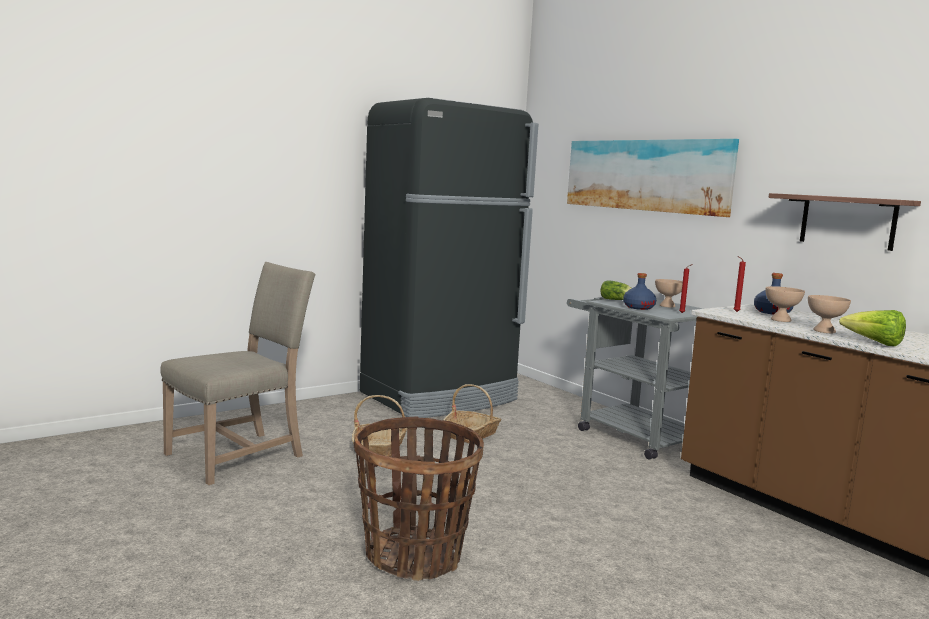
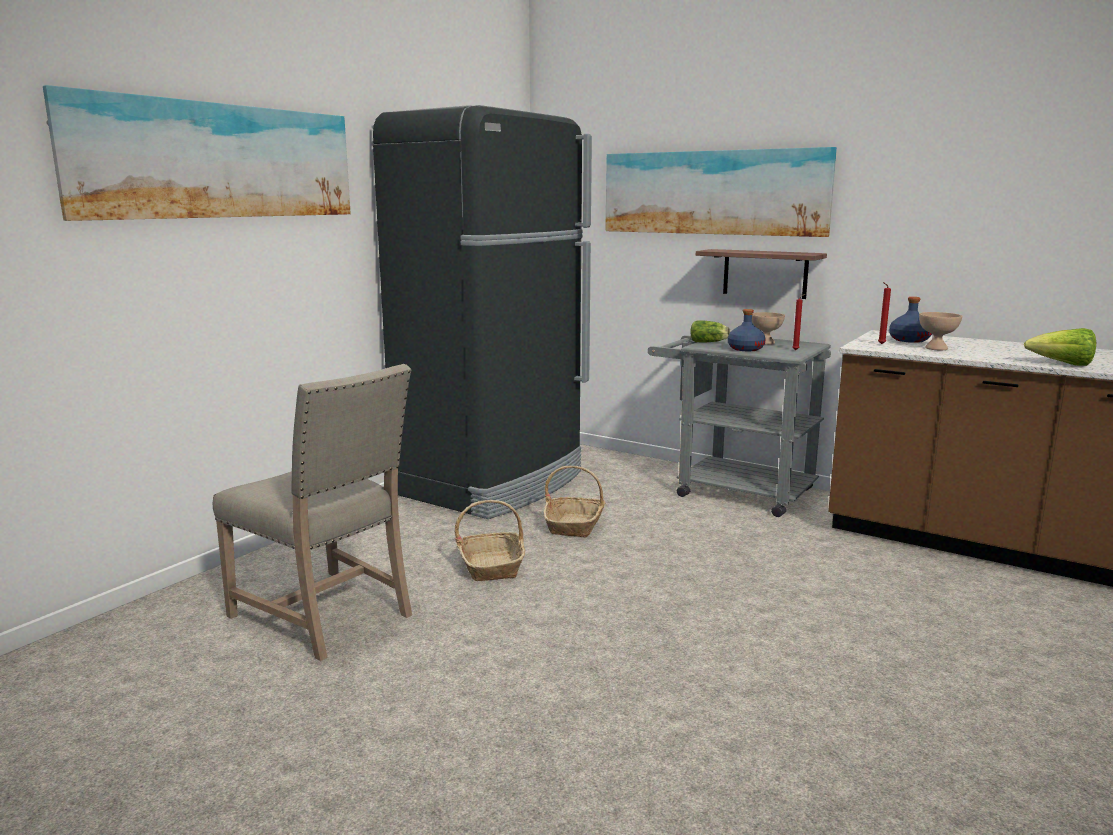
camera: 20 degrees left, 5 degrees up
(237, 131) = (218, 161): none -> picture
(239, 455) = (327, 615): beige chair -> beige chair turned 105 degrees clockwise
(414, 556) = (671, 698): basket -> none
(825, 331) = (997, 356): beige bowl -> none
(847, 221) = (971, 234): shelf -> shelf (765, 273)

